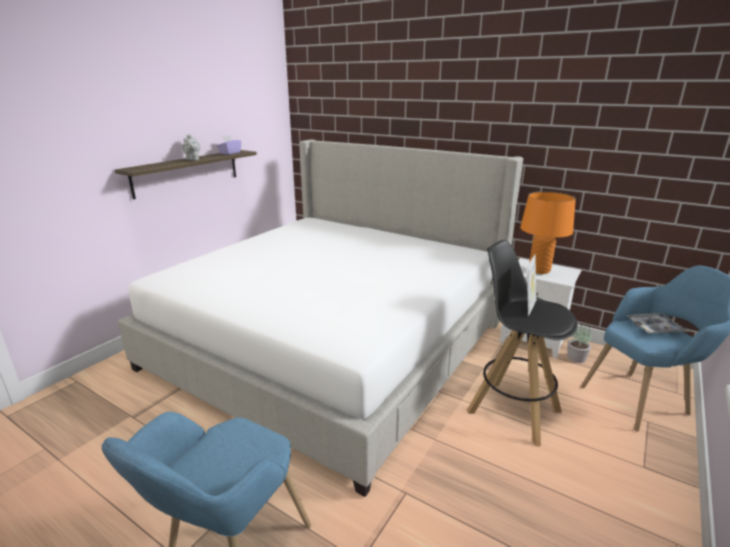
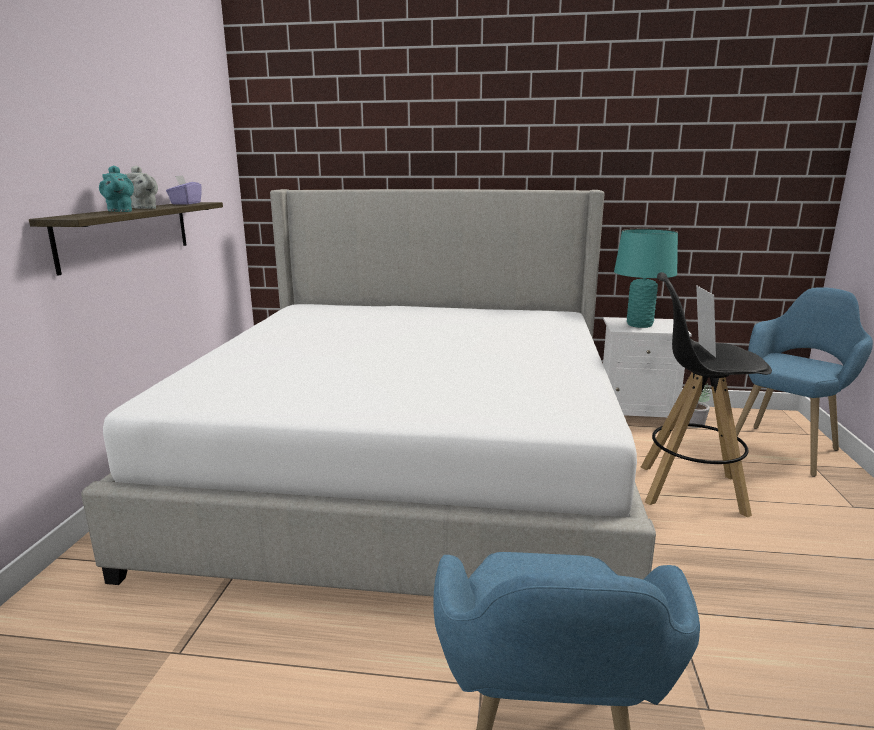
camera: 25 degrees left, 5 degrees down
(172, 163) = (120, 211): none -> turquoise teapot
(539, 270) = (639, 325): orange table lamp -> turquoise table lamp
(654, 328) = (793, 360): tray -> none

